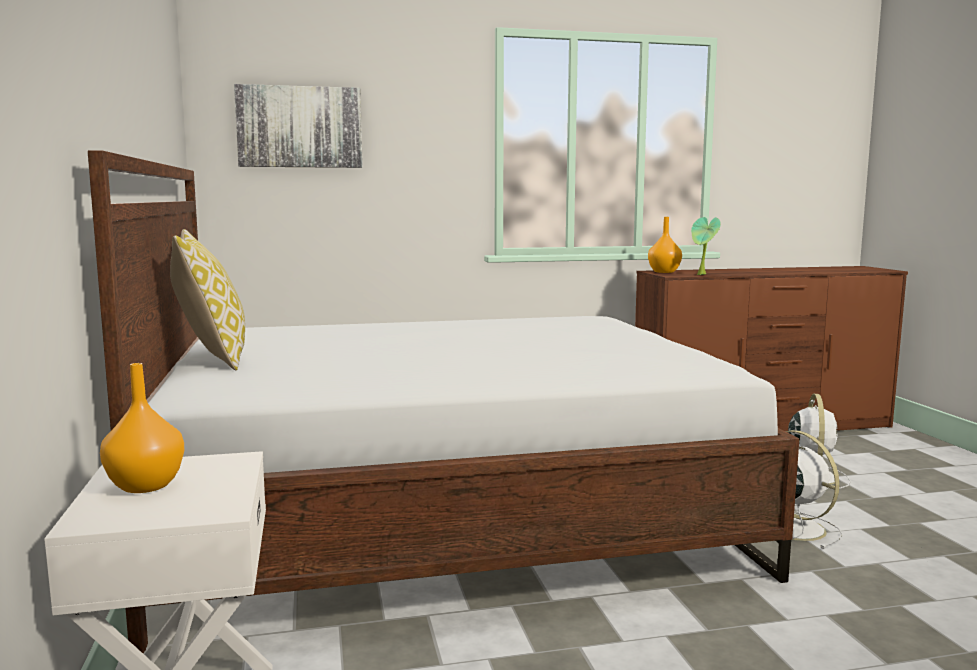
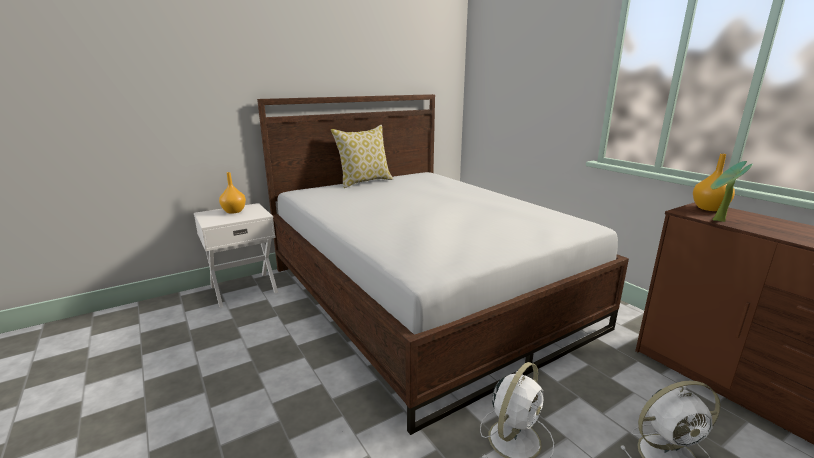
camera: 70 degrees right, 10 degrees up
(300, 127) = (504, 67): picture -> none

